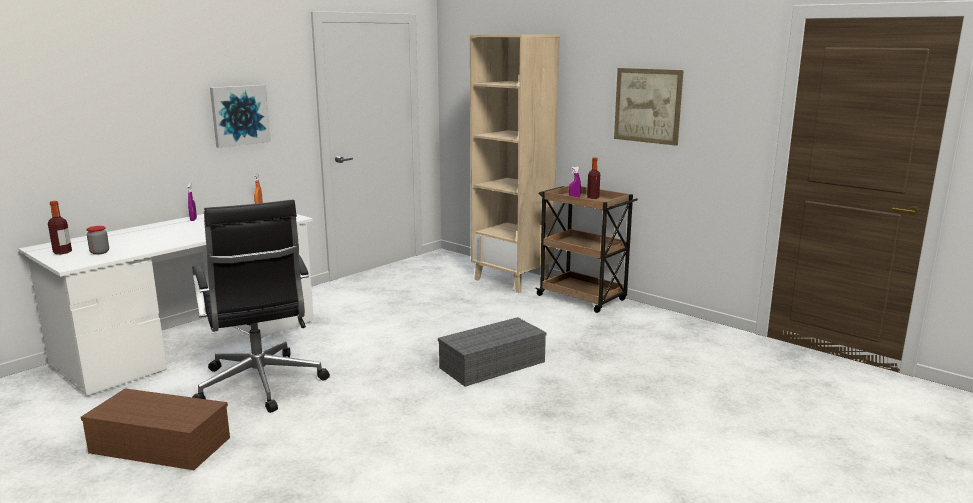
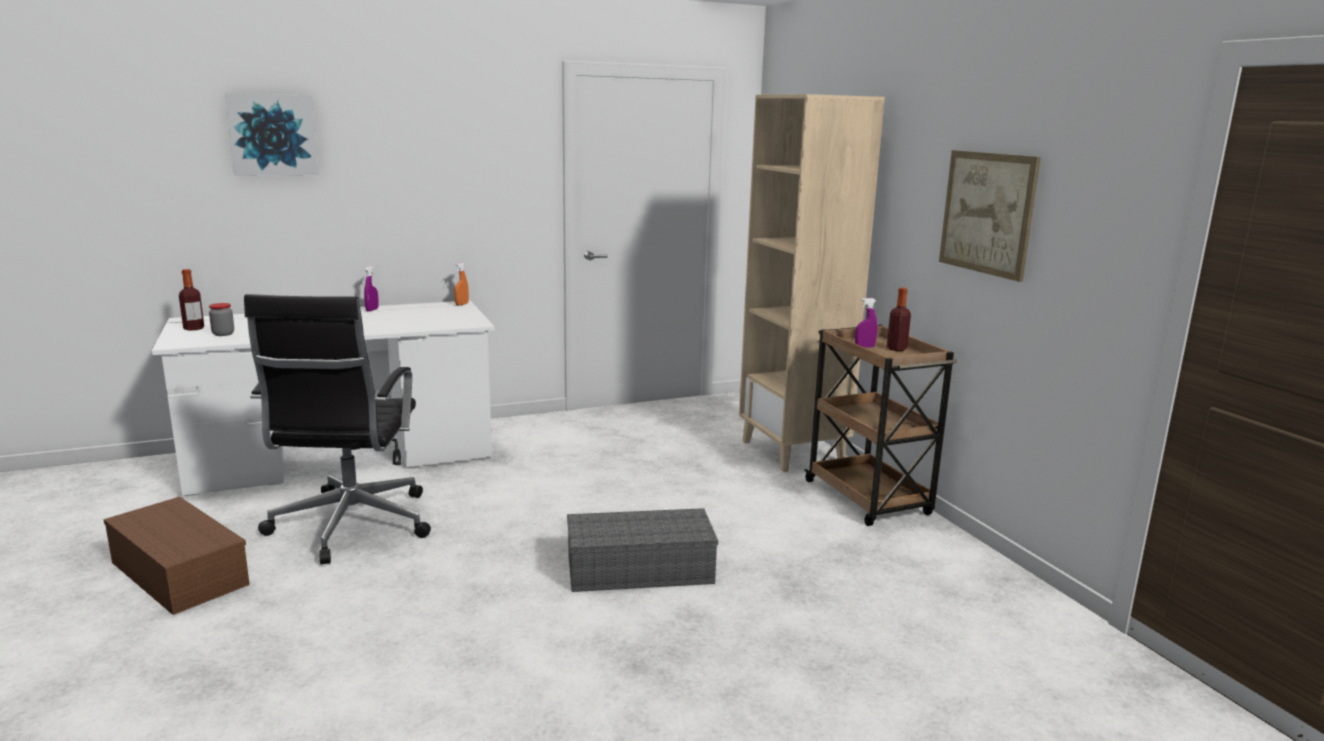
camera: 25 degrees right, 0 degrees up
(240, 115) = (451, 188): picture -> picture (273, 135)

